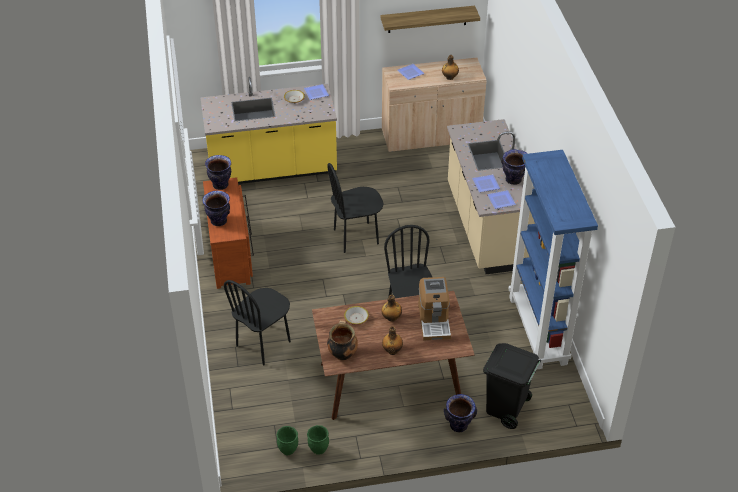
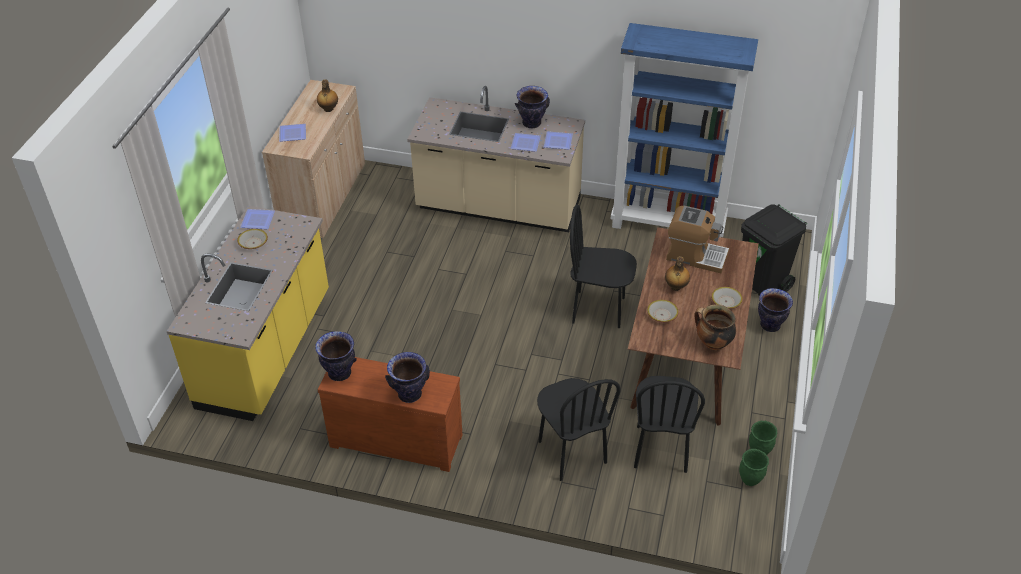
camera: 65 degrees left, 0 degrees up
(356, 237) = (444, 313): black chair -> black chair (660, 449)
(392, 350) = (726, 301): bottle -> bowl
(427, 19) = (271, 61): shelf -> none

